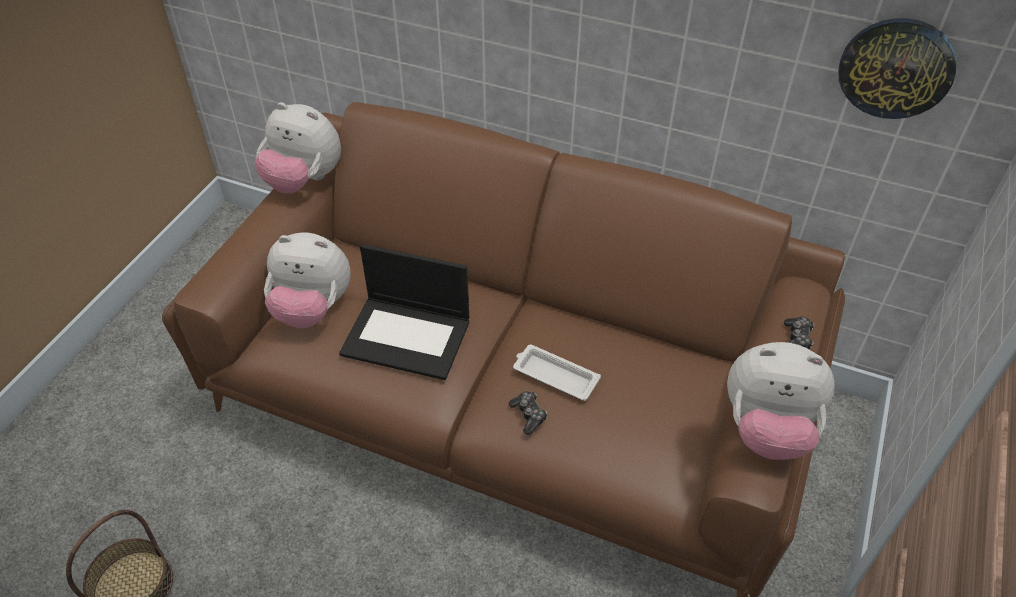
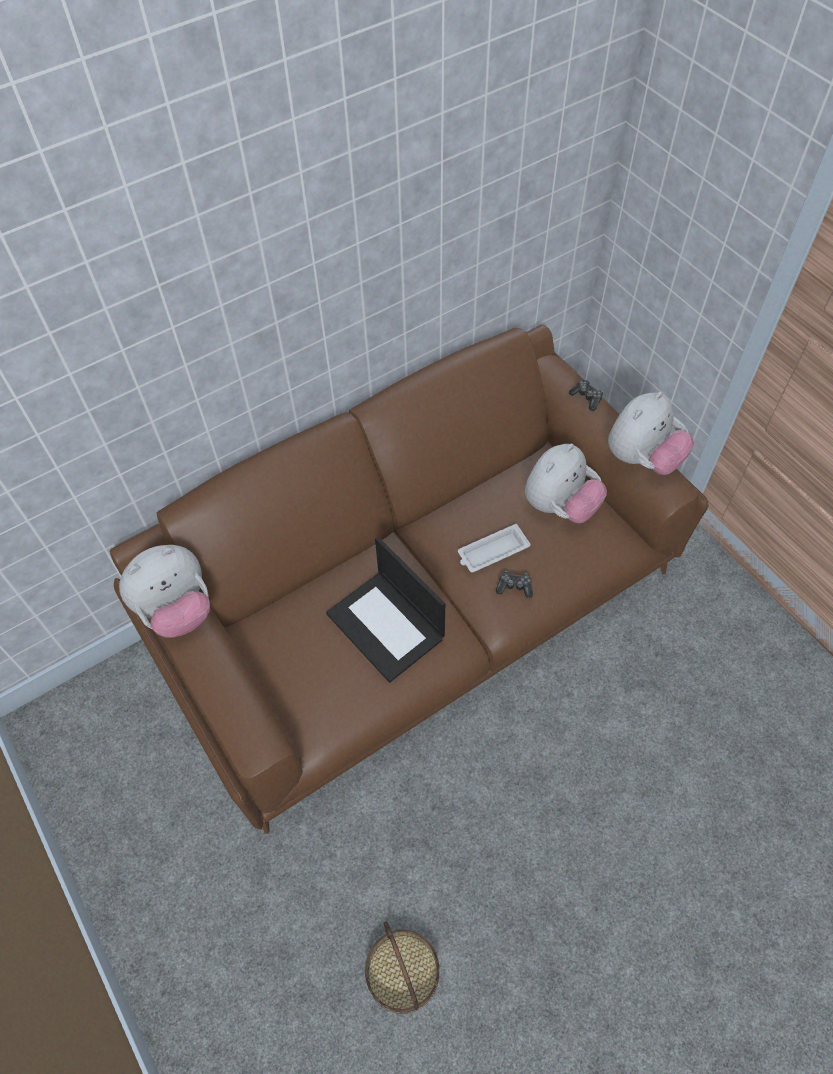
camera: 55 degrees left, 10 degrees up
(312, 308) = (302, 681): plush toy -> plush toy (560, 506)
(408, 337) = (387, 626): laptop -> laptop turned 90 degrees clockwise
(896, 68) = (542, 189): wall clock -> none

